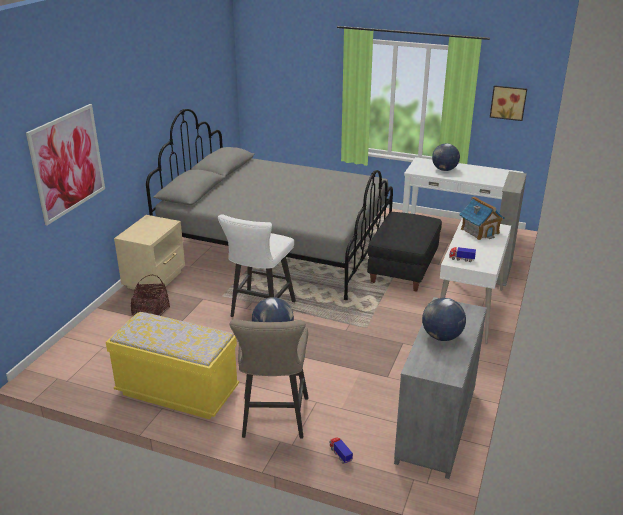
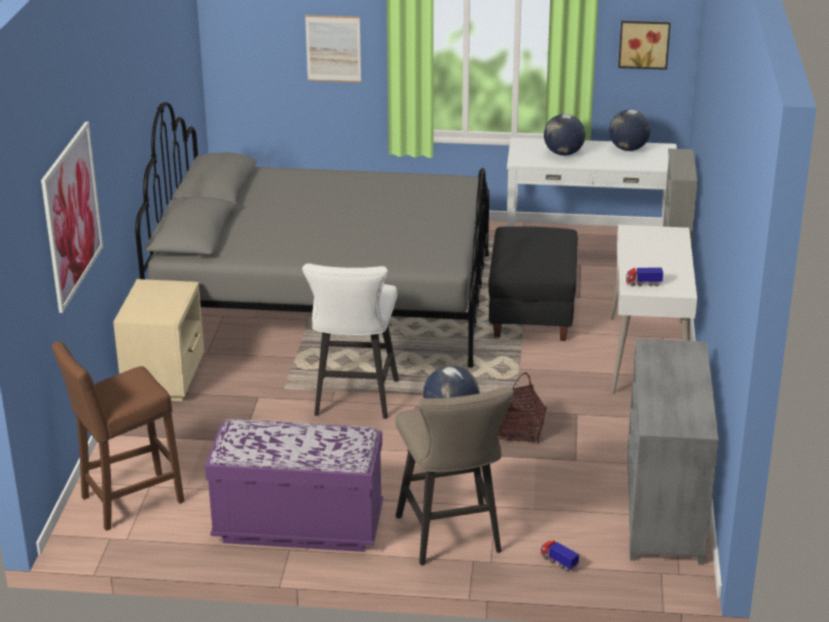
camera: 15 degrees left, 0 degrees up
(83, 355) = (127, 502): none -> brown stool
(150, 311) = (189, 426): basket -> basket (517, 431)
(177, 392) = (298, 526): yellow bench -> purple bench
(312, 91) = (333, 48): none -> picture
(441, 336) = (668, 385): globe -> globe (628, 149)
(480, 231) = (651, 241): toy house -> none

